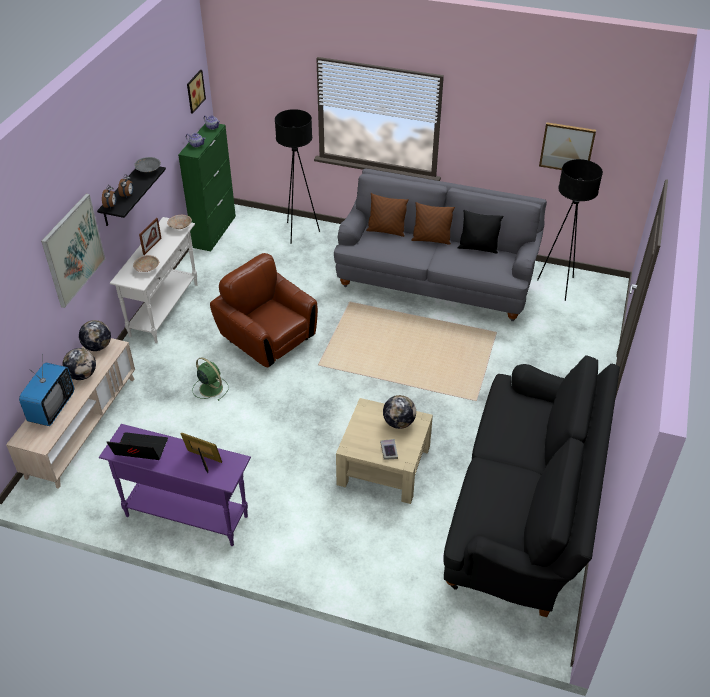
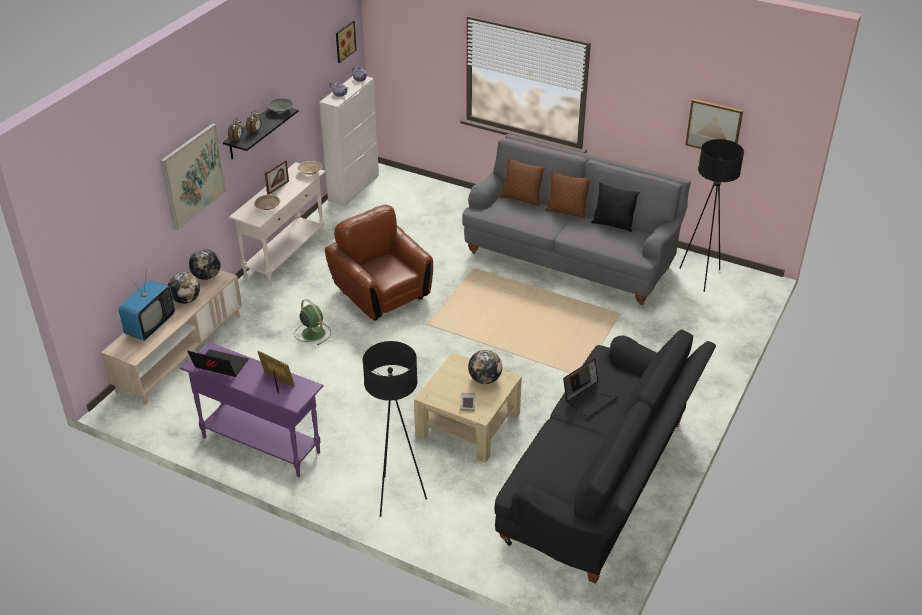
camera: 10 degrees right, 5 degrees down
(215, 231) = (354, 188): green cabinet -> white cabinet
(299, 232) = (440, 196): black floor lamp -> black floor lamp (397, 496)
(507, 431) = (590, 398): none -> laptop

